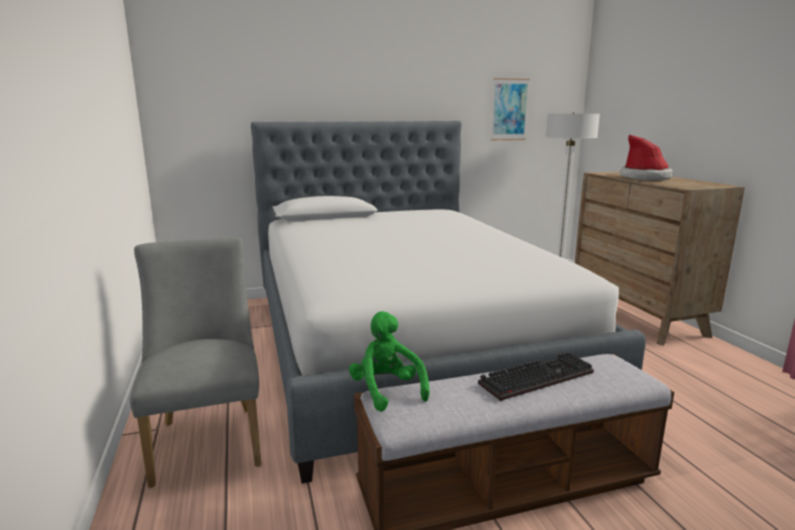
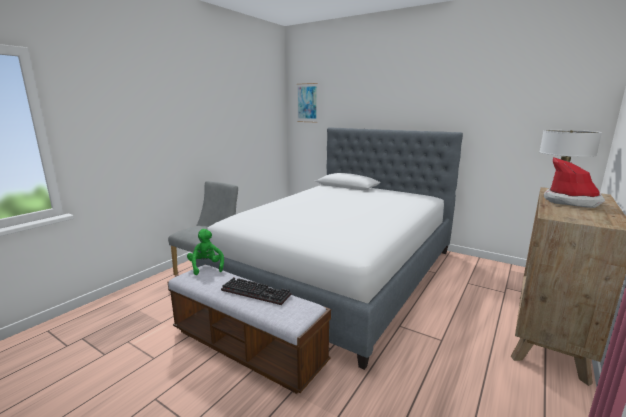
camera: 50 degrees right, 0 degrees up
(387, 390) = (206, 267): green plush toy -> green plush toy turned 45 degrees counterclockwise
(509, 109) = (518, 124): picture -> picture (307, 103)

